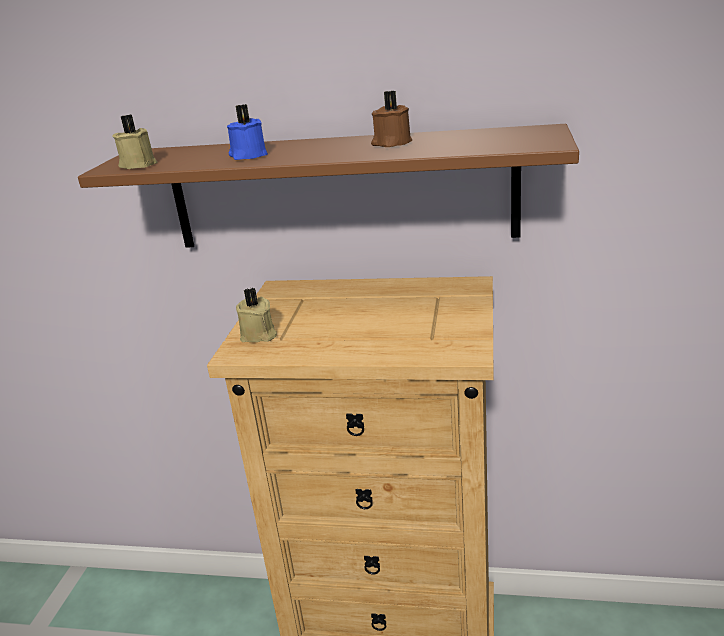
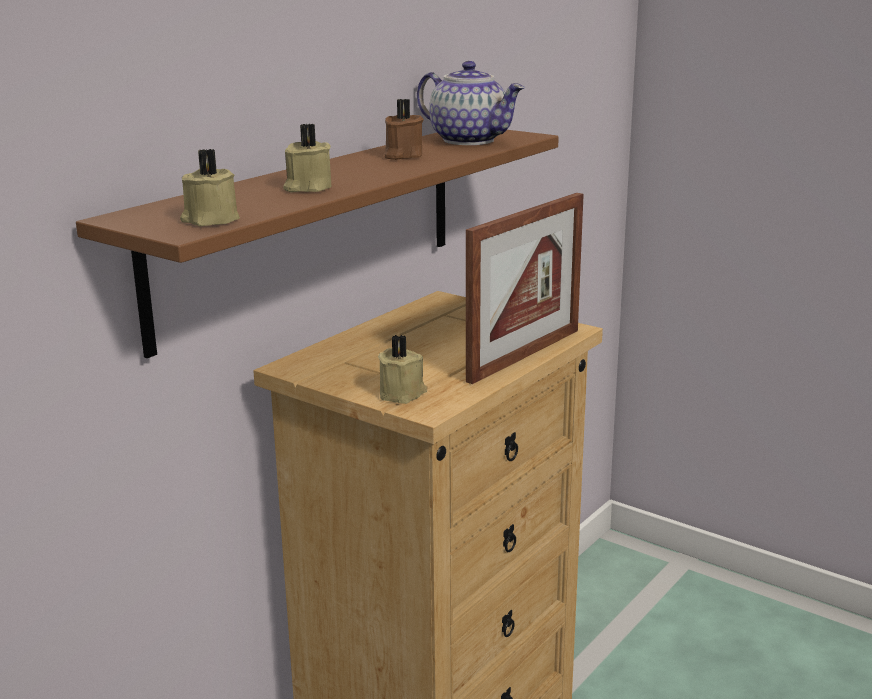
camera: 65 degrees left, 5 degrees down
(248, 156) = (307, 188): blue candle -> beige candle
(380, 353) = (525, 355): none -> picture frame
(490, 139) = (470, 140): none -> teapot

